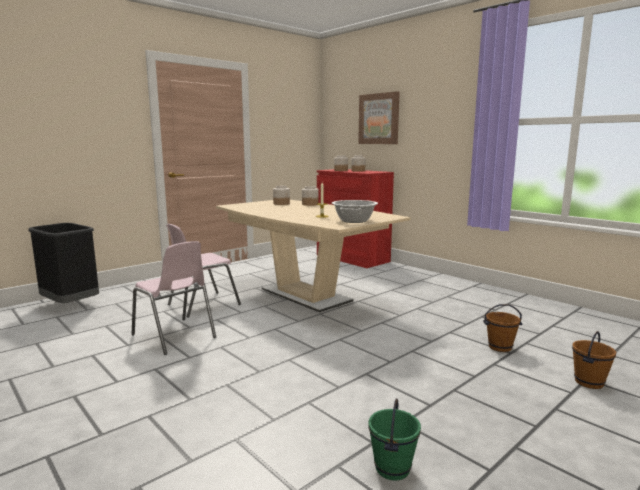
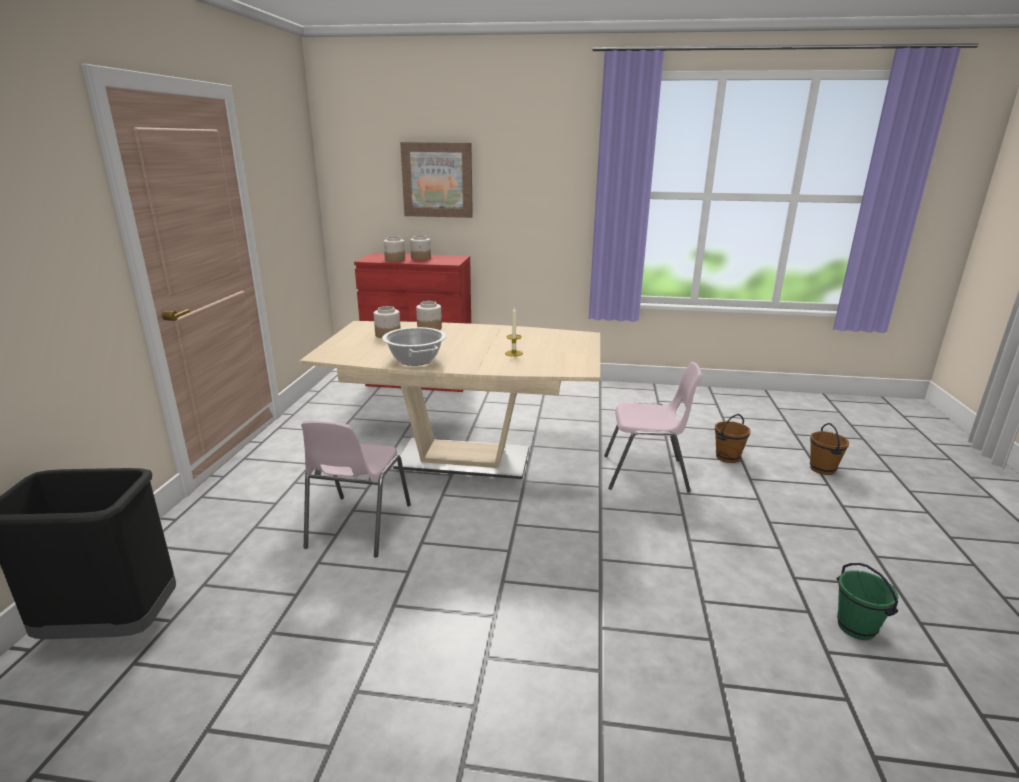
camera: 40 degrees left, 10 degrees up
(174, 336) = (417, 596): pink chair -> pink chair (646, 474)
(354, 221) = (569, 354): cooking pot -> cooking pot (415, 360)

